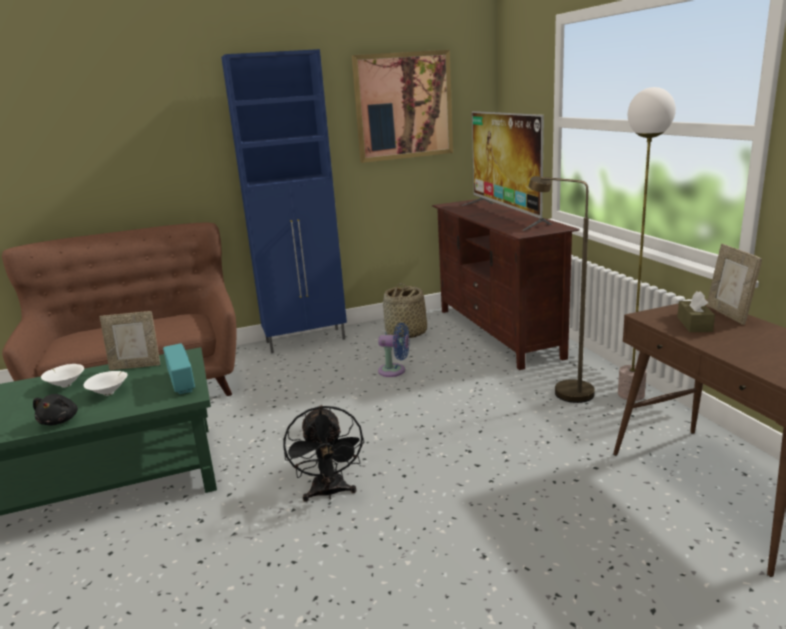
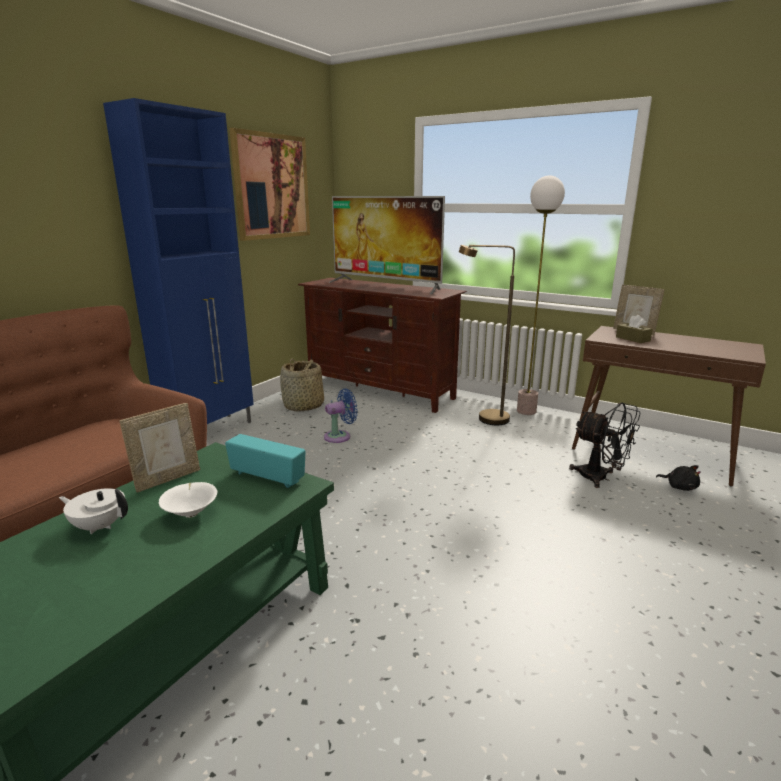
camera: 40 degrees left, 0 degrees up
(60, 421) = (182, 562): black plush toy -> black plush toy (679, 487)
(65, 385) = (99, 526): white bowl -> white teapot
(329, 493) = (436, 545): black fan -> black fan (600, 478)

